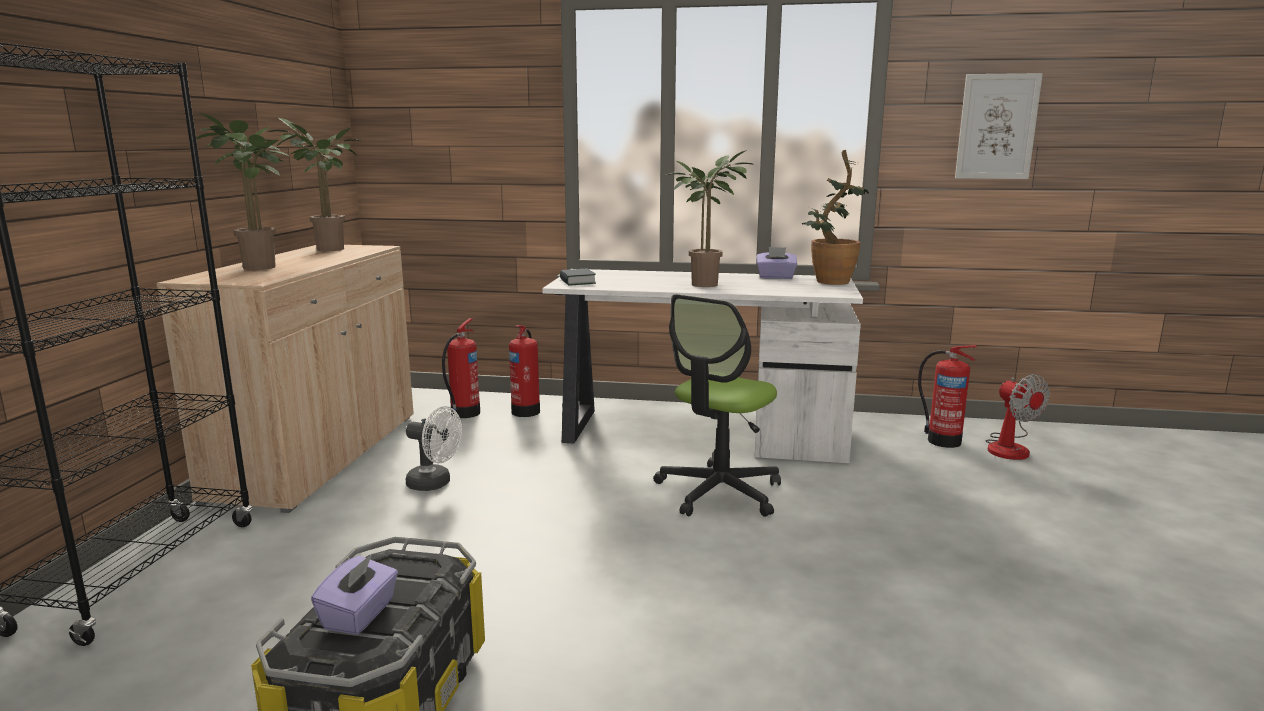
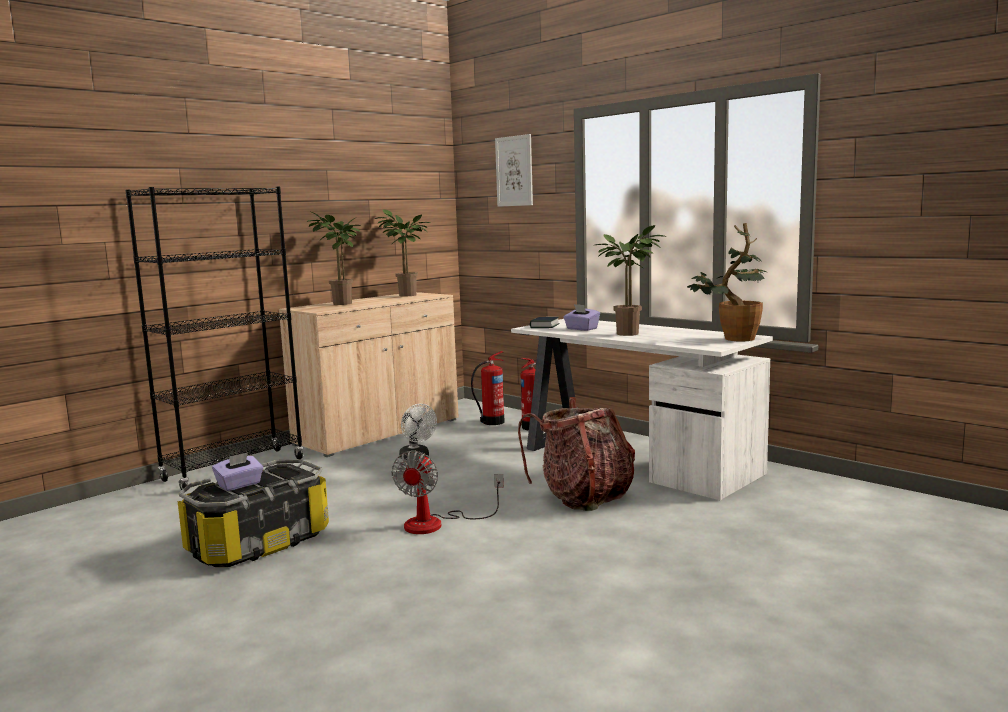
camera: 35 degrees right, 5 degrees down
(719, 492) = (583, 497): office chair -> backpack
(775, 277) = (703, 332): purple tissue box -> purple tissue box (581, 329)
(942, 440) = (843, 502): fire extinguisher -> none
(997, 127) = (924, 196): picture -> picture (514, 171)
(1009, 447) = (905, 519): fan -> fan (436, 523)

